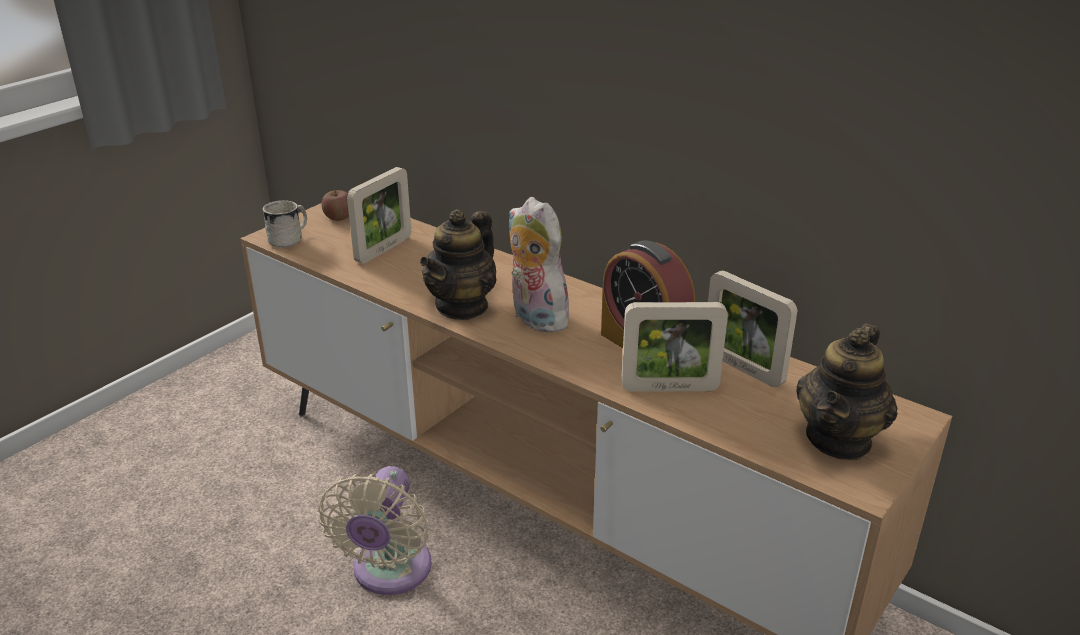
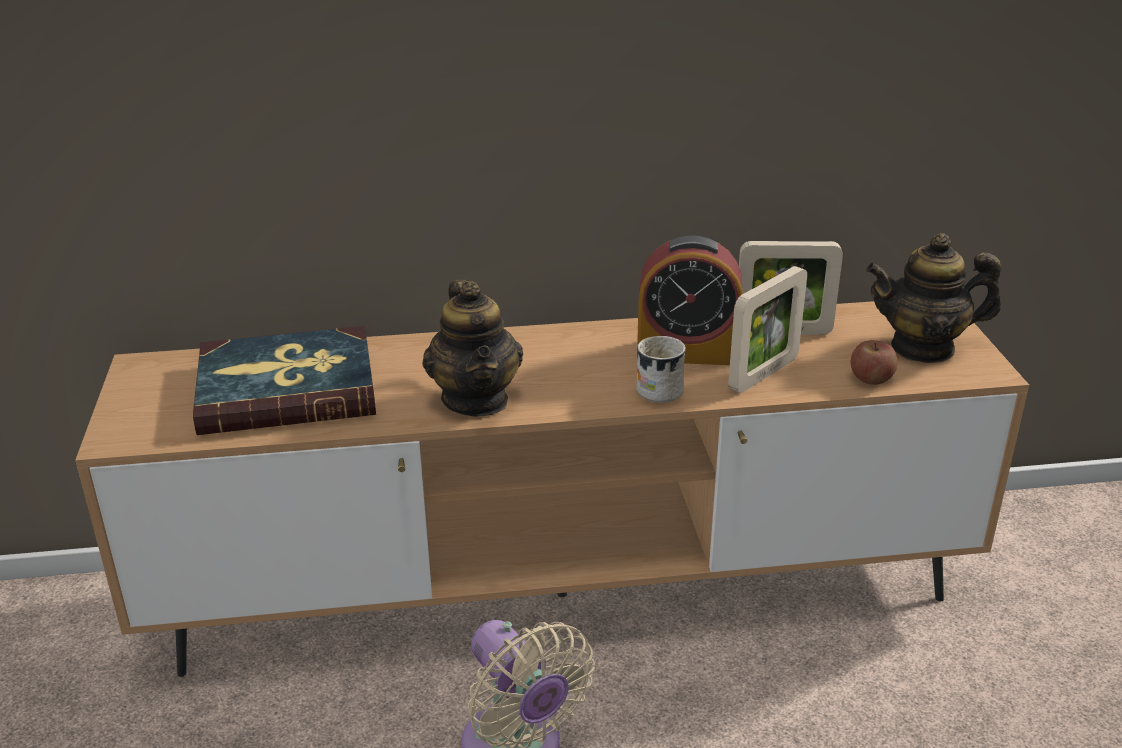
camera: 45 degrees left, 0 degrees up
(290, 239) = (149, 430): white mug -> white mug (659, 387)
(339, 217) = (163, 381): apple -> apple (871, 378)
(383, 249) = (287, 388): picture frame -> book
(534, 318) = (560, 376): plush toy -> none
(839, 439) = (923, 347): teapot -> teapot turned 105 degrees clockwise

